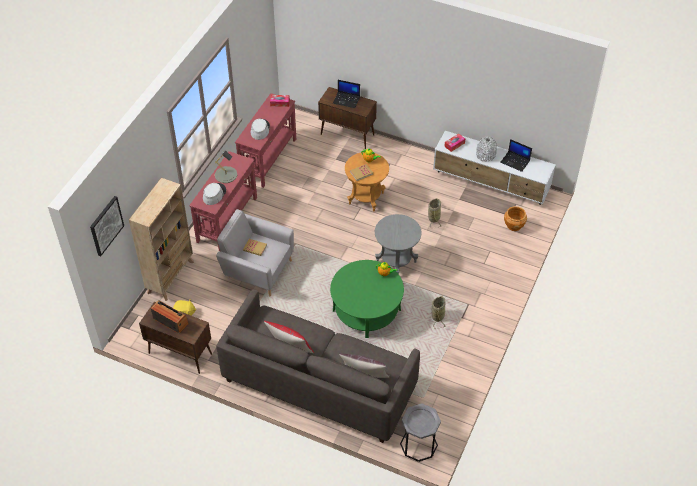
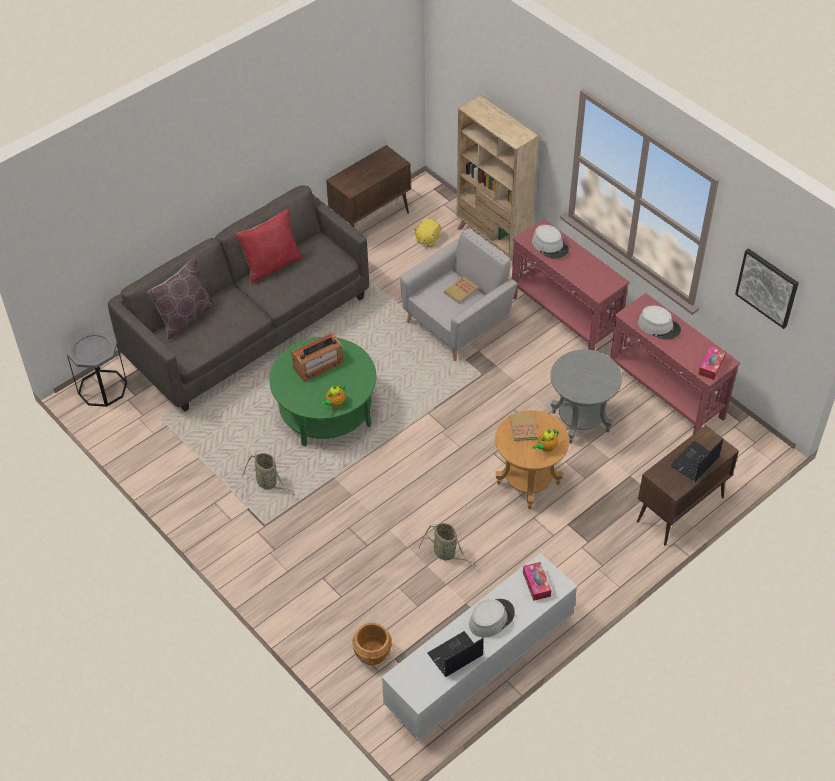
camera: 115 degrees right, 0 degrees up
(106, 225) = (457, 52): picture -> picture (767, 287)
(171, 321) = (371, 169): radio -> radio (318, 365)
(226, 174) = (582, 266): grey table lamp -> none
(396, 261) = (387, 473): grey side table -> grey side table (580, 421)
(485, 155) = (491, 618): grey vase -> grey hat

